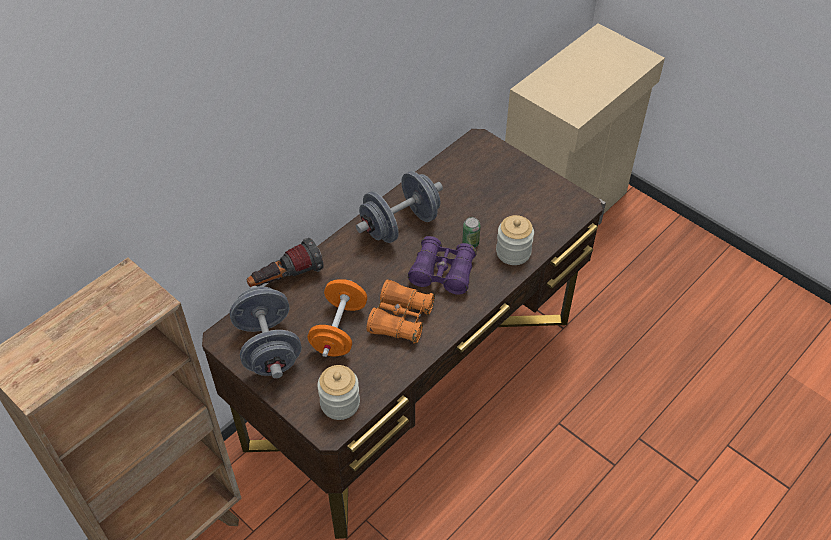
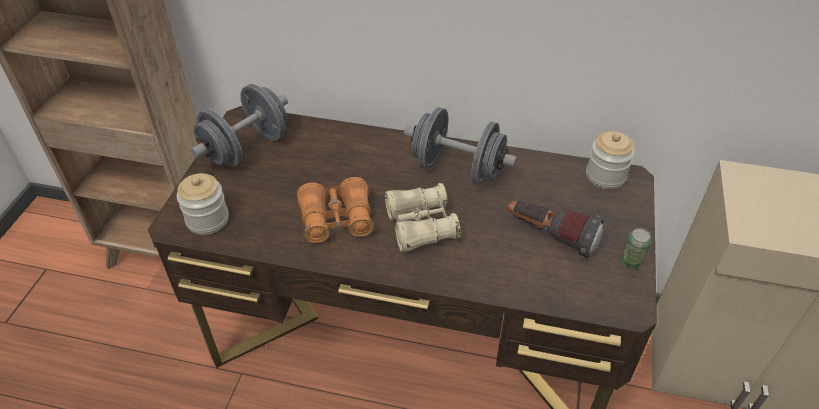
camera: 60 degrees right, 5 degrees down
(285, 278) = (331, 125): flashlight -> flashlight (550, 237)
(339, 330) = (294, 183): orange dumbbell -> none
(442, 273) = (420, 226): purple binoculars -> beige binoculars
(470, 243) = (479, 231): can -> can (631, 262)
(513, 252) = (497, 272): jar -> jar (605, 176)

